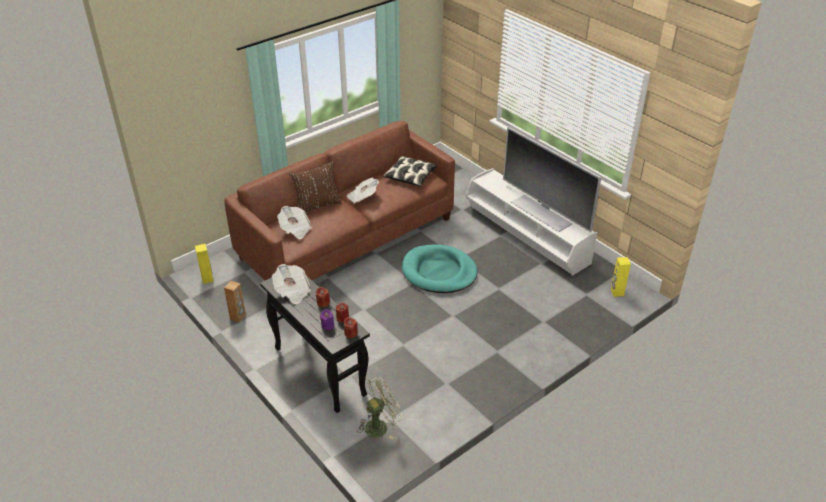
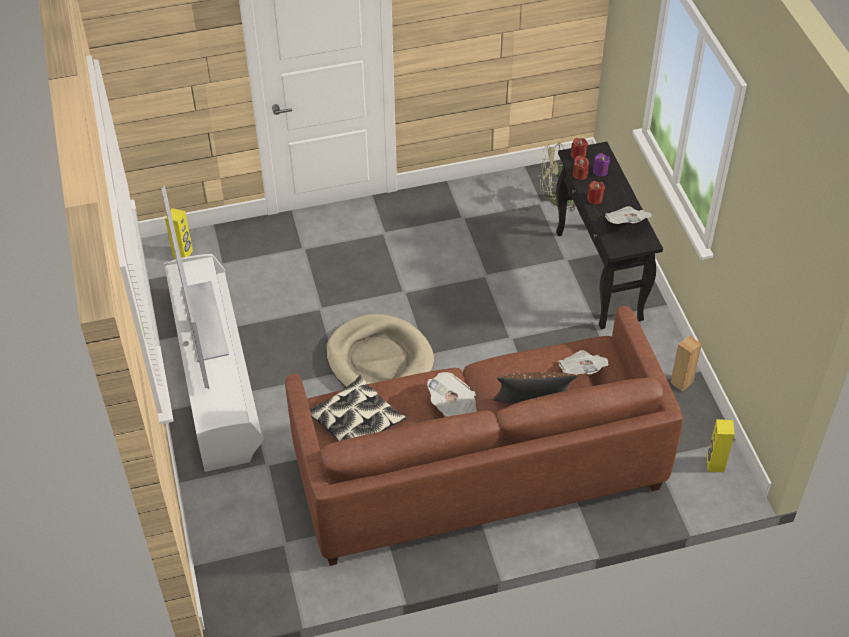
camera: 155 degrees left, 10 degrees up
(439, 272) = (379, 360): turquoise dog bed -> beige dog bed

